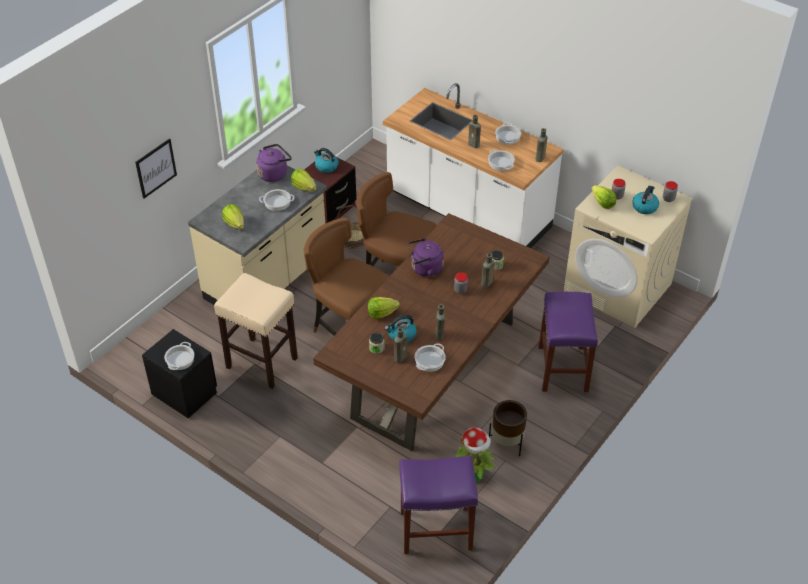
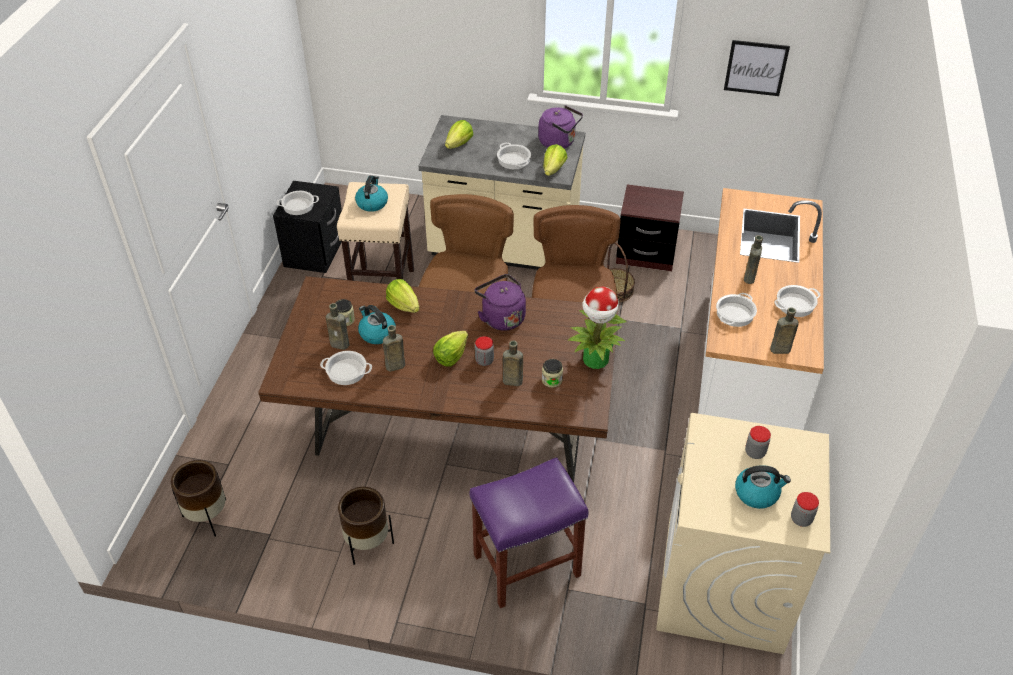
camera: 65 degrees right, 0 degrees up
(156, 168) = (436, 35): picture -> picture (756, 68)
(326, 166) = (658, 200): kettle -> kettle (372, 203)
(435, 530) = (207, 517): purple stool -> brown planter
(474, 475) = (304, 527): potted plant -> potted plant (595, 360)
(602, 203) = (725, 439): lettuce -> lettuce (451, 356)

